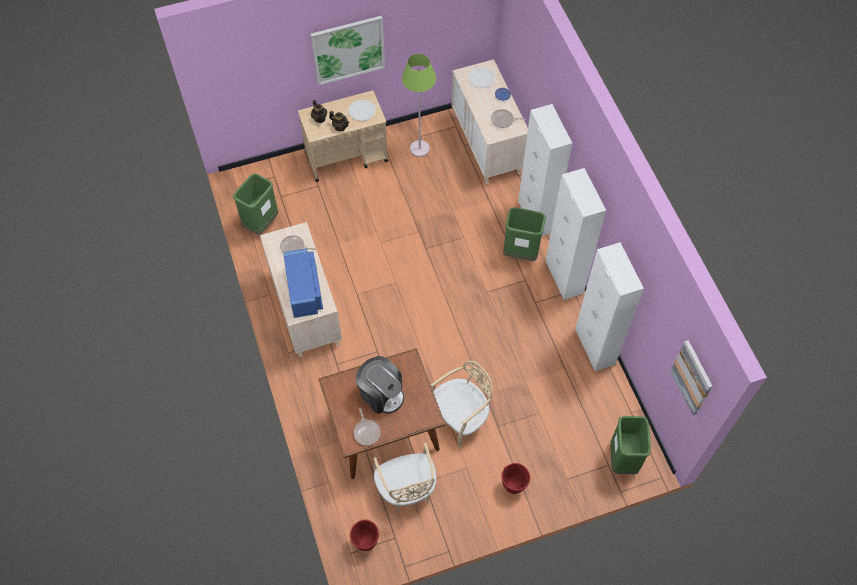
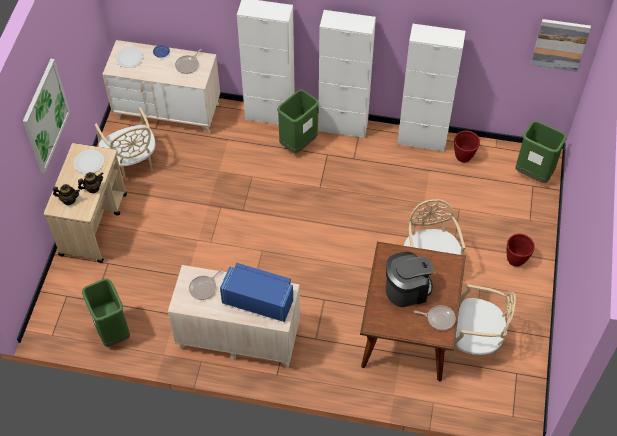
camera: 60 degrees left, 5 degrees down
(366, 542) = (509, 399): red planter -> red planter (463, 157)
(419, 149) = (132, 163): green floor lamp -> beige chair

